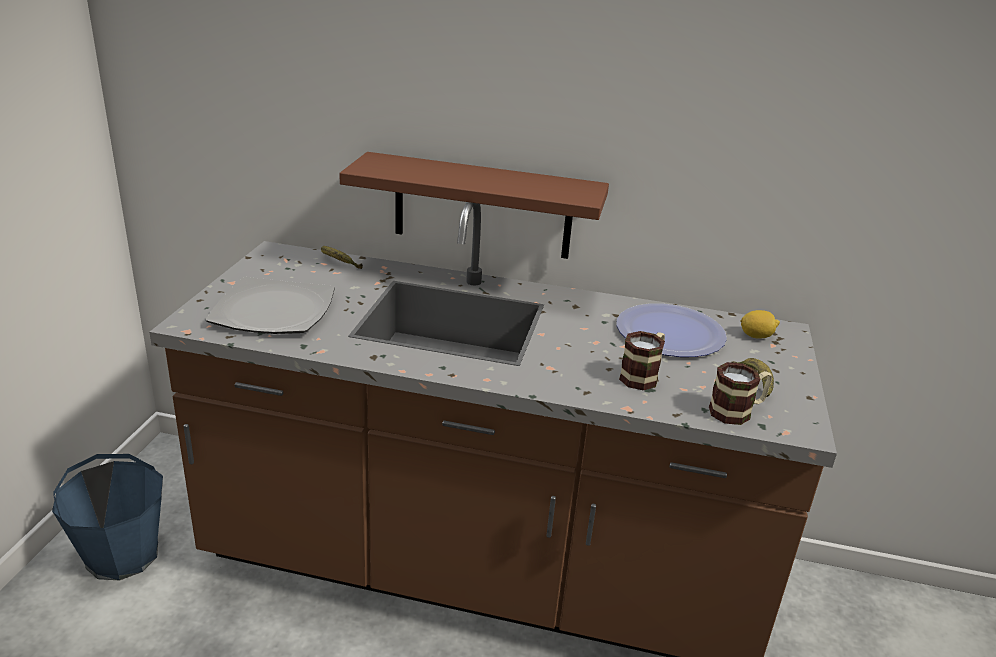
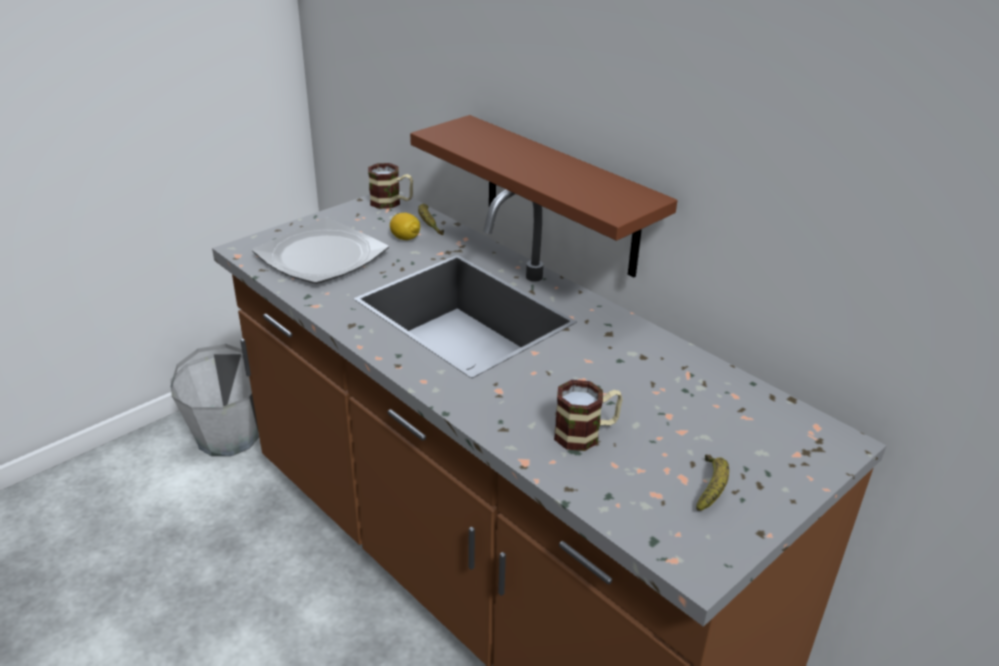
camera: 35 degrees right, 5 degrees up
(122, 554) = (228, 436): blue bucket -> grey bucket
(669, 333) = (680, 397): plate -> none
(737, 411) = (644, 513): mug -> mug (391, 203)
(756, 336) = (789, 436): lemon -> lemon (405, 238)

